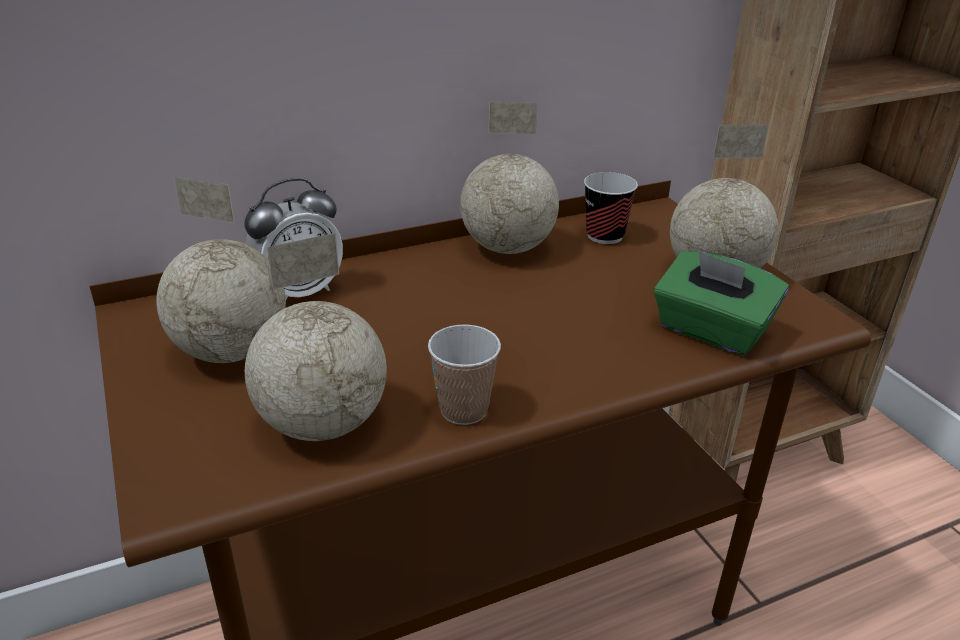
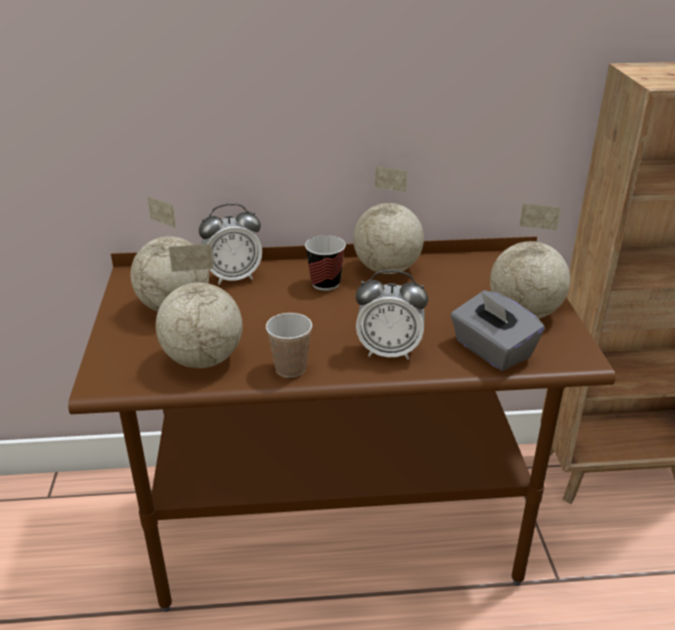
camera: 20 degrees right, 0 degrees up
(584, 357) = (389, 351): none -> alarm clock
(604, 236) = (463, 271): cup -> cup (325, 283)
(711, 331) = (491, 350): green tissue box -> grey tissue box

